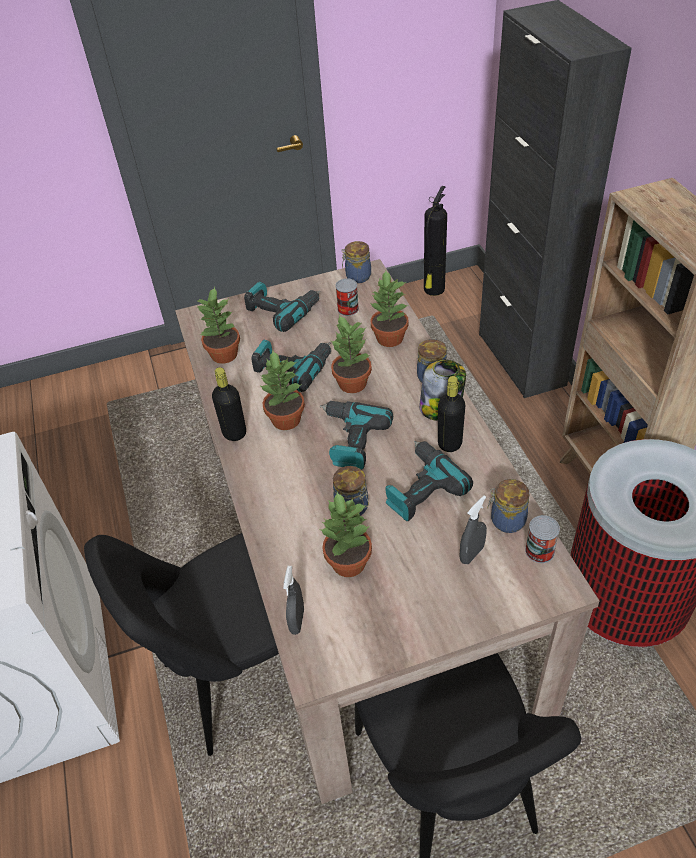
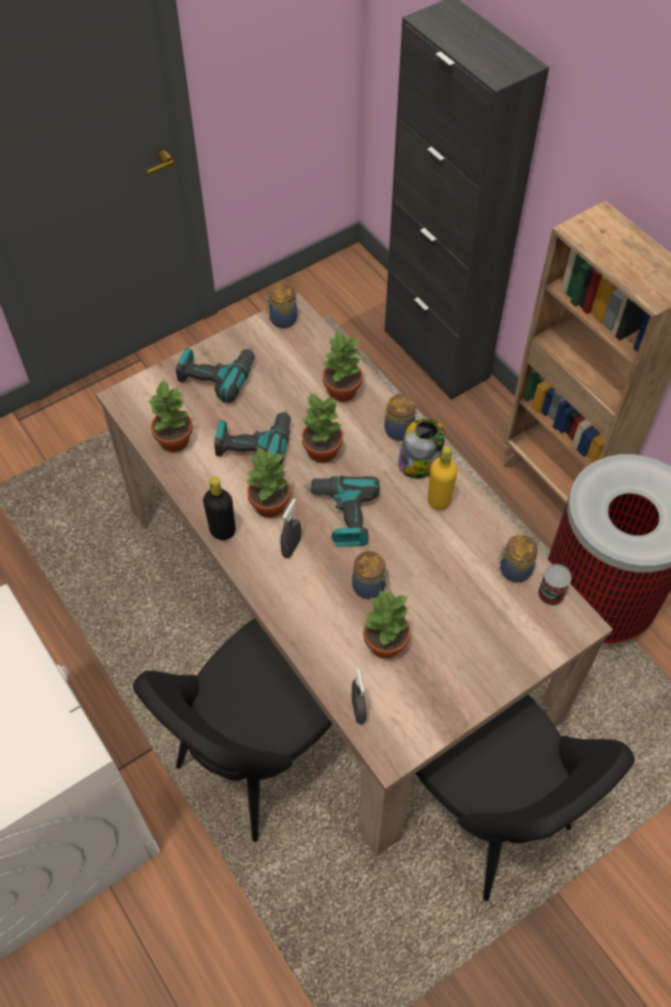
camera: 20 degrees left, 10 degrees up
(348, 309) = (286, 362): can -> none
(420, 488) = (426, 553): power drill -> none
(433, 290) = (319, 282): fire extinguisher -> none
(449, 443) = (439, 500): black bottle -> yellow bottle
(471, 554) = (493, 610): grey spray bottle -> grey spray bottle (291, 547)

